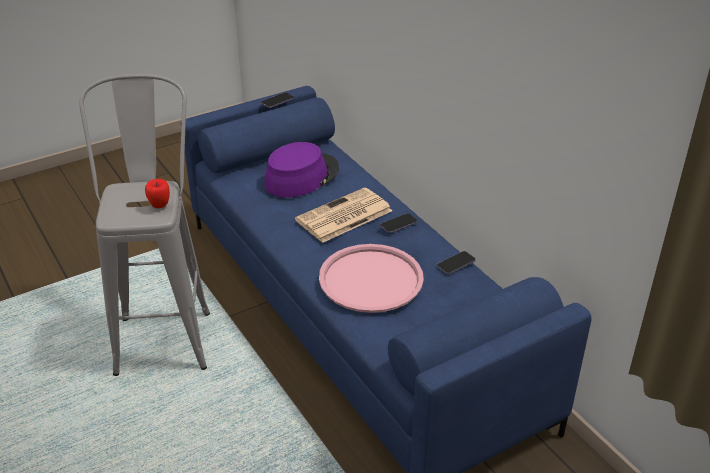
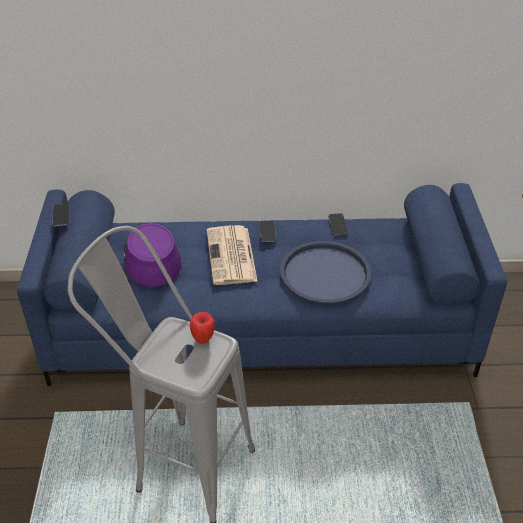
camera: 60 degrees left, 5 degrees up
(371, 279) = (325, 273): pink tray -> blue tray

